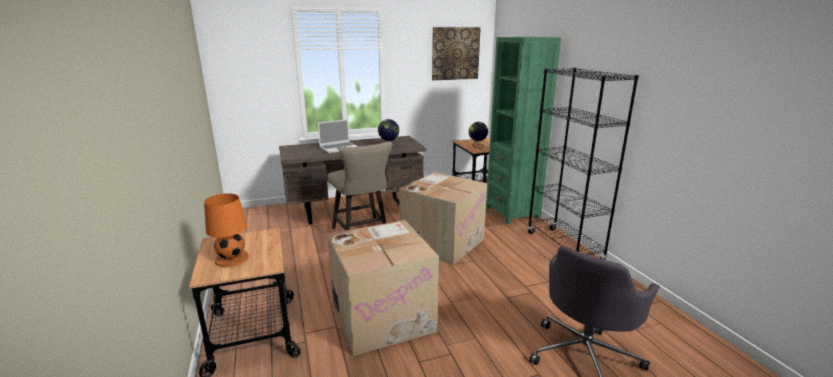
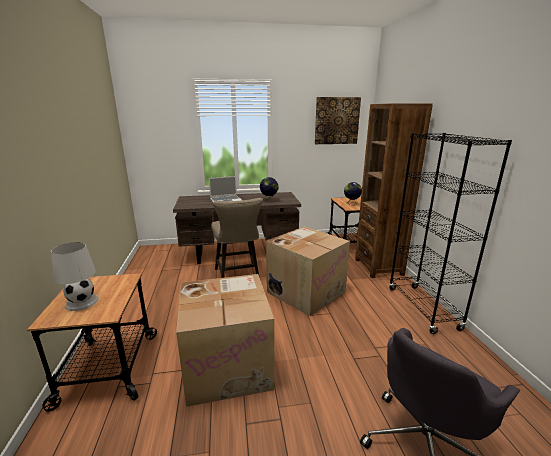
camera: 10 degrees right, 0 degrees up
(232, 258) = (82, 302): orange table lamp -> white table lamp
(512, 212) = (378, 267): green bookcase -> brown bookcase

